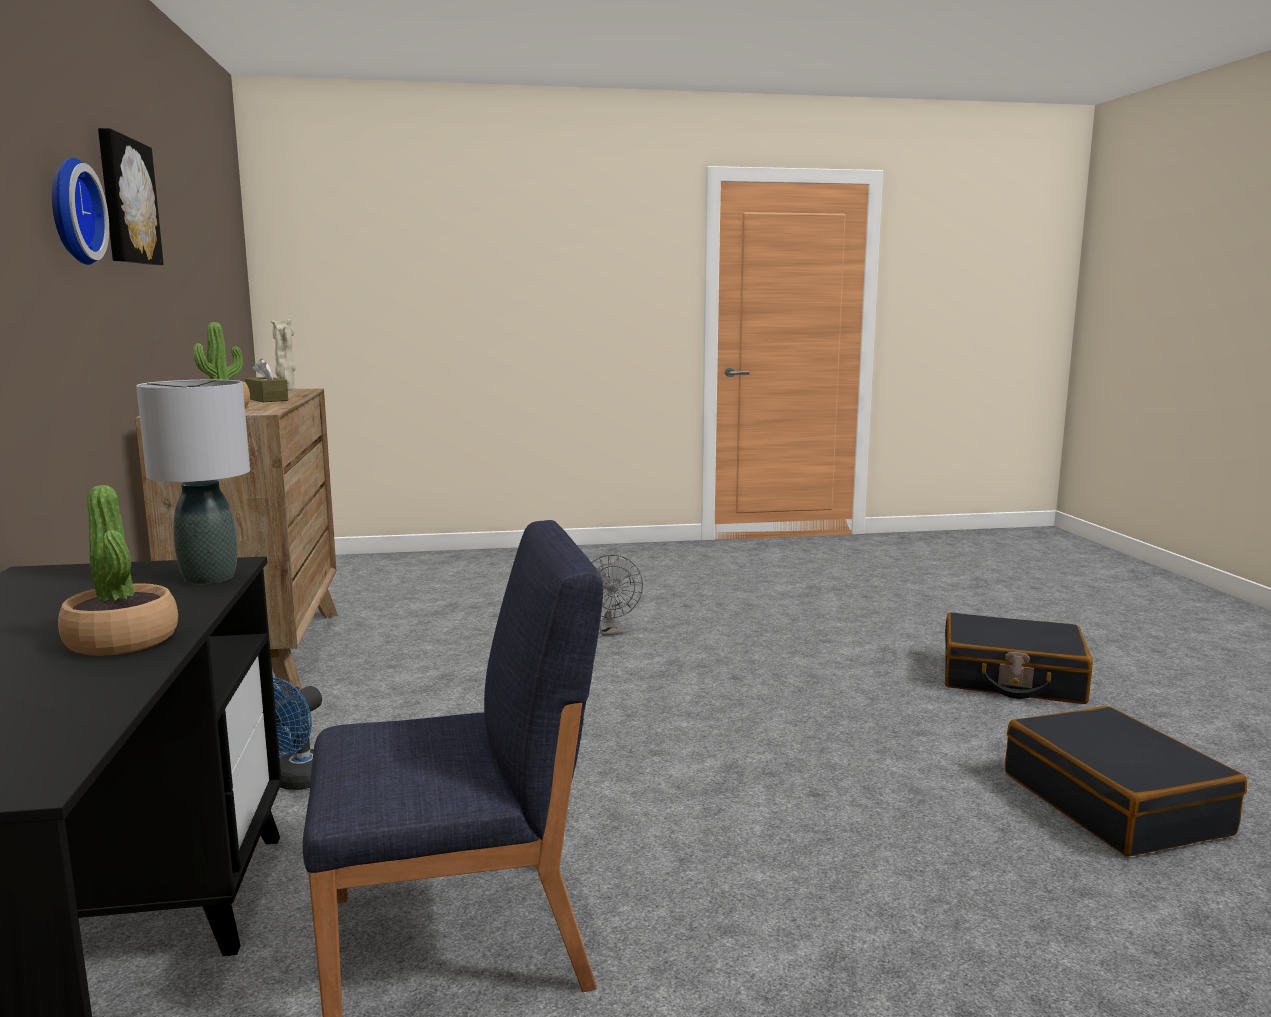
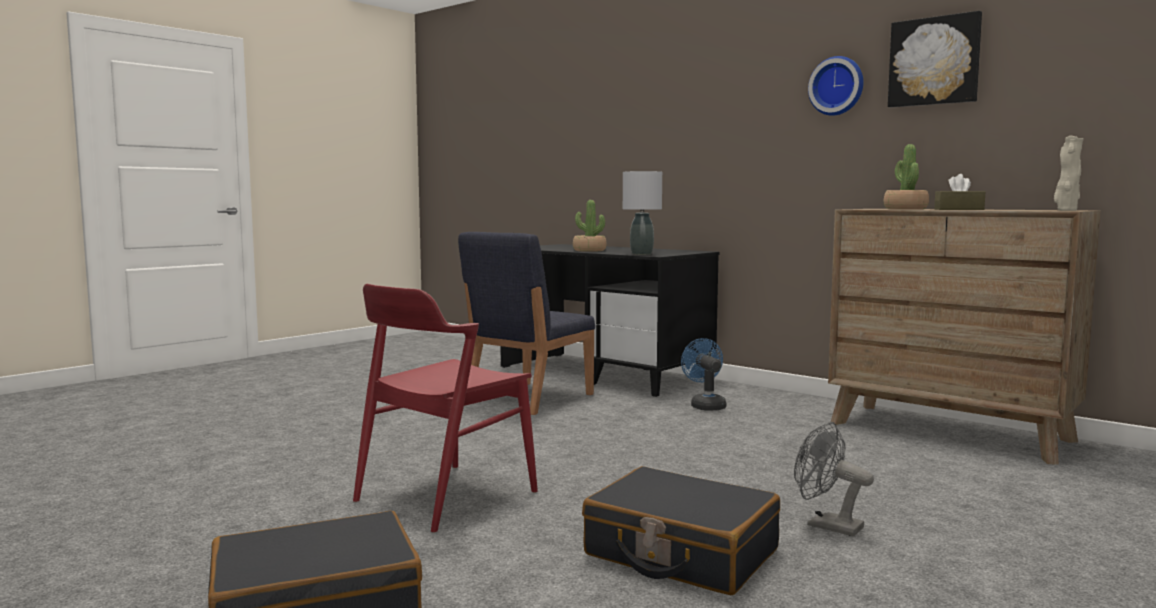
camera: 140 degrees right, 5 degrees down
(857, 740) = (445, 496): none -> red chair
(1115, 803) = (226, 507): black suitcase -> black suitcase (680, 553)

